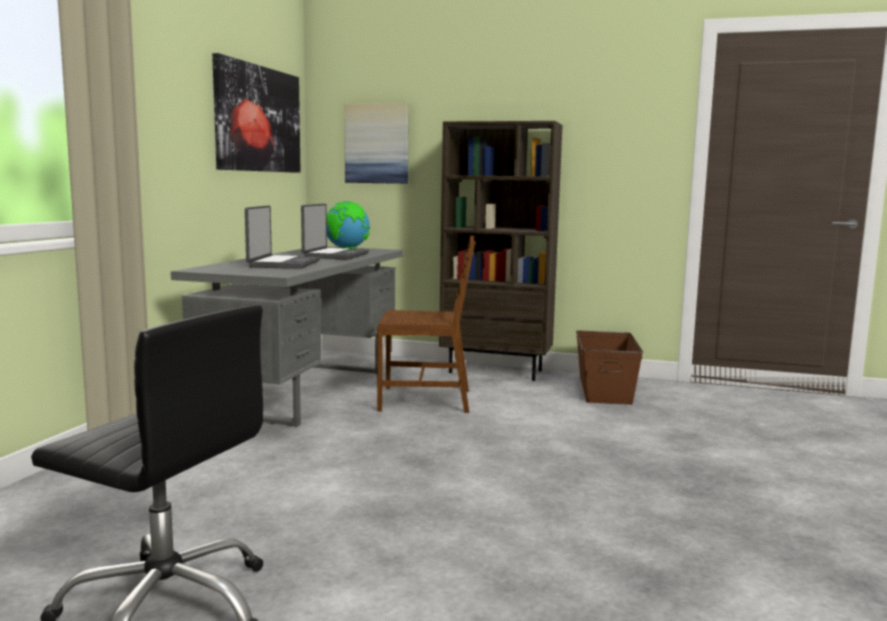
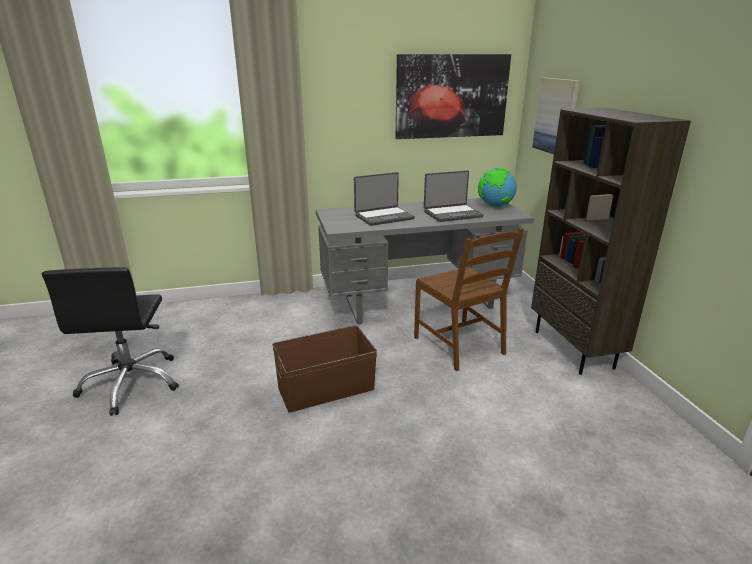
camera: 60 degrees right, 15 degrees up
(605, 390) = (616, 420): brown storage box -> brown storage box (326, 389)

